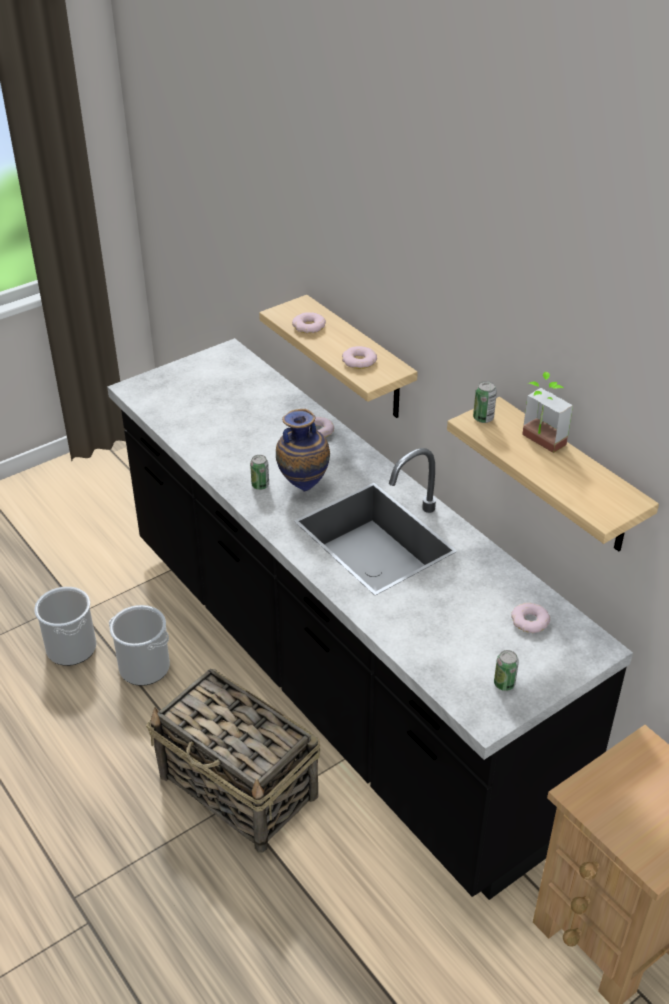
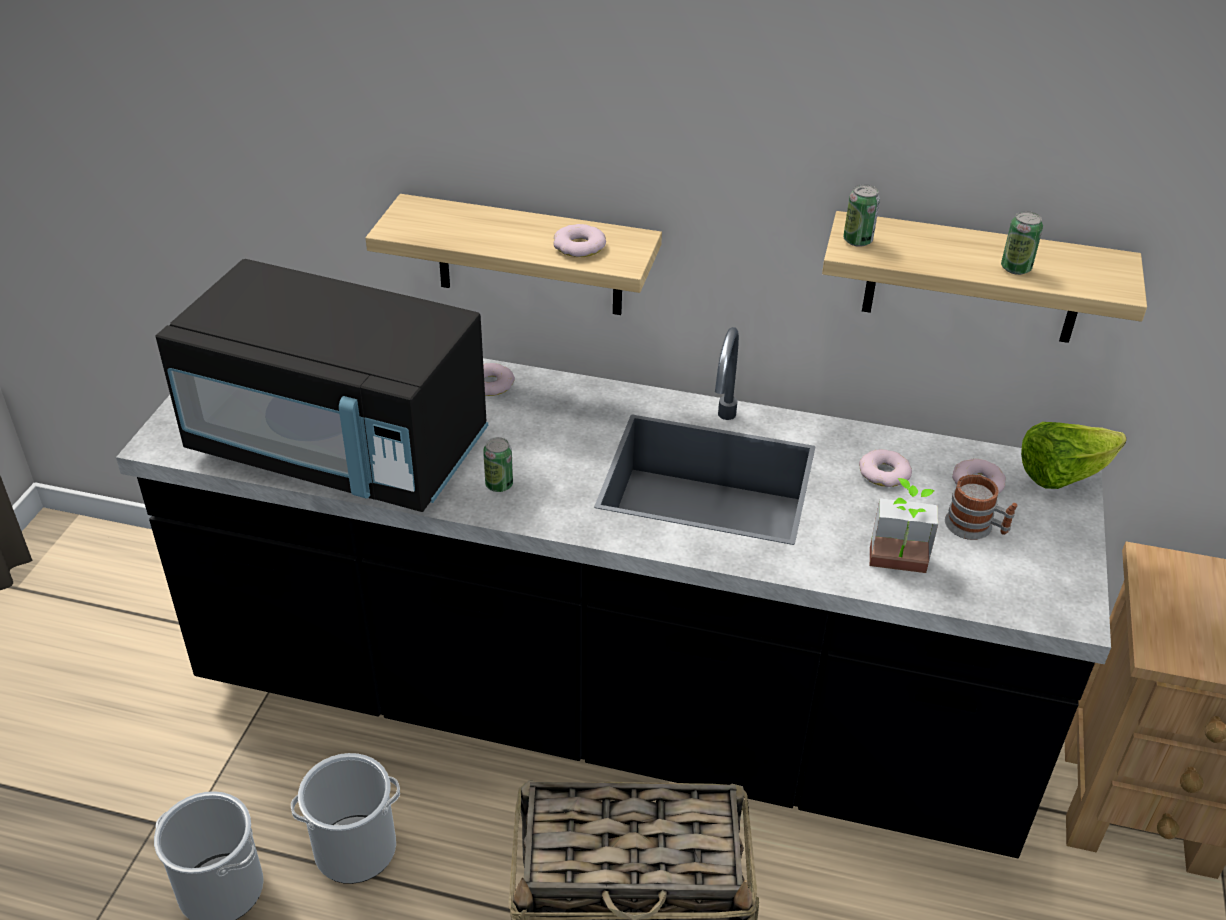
camera: 40 degrees left, 0 degrees up
(206, 430) = (340, 449): none -> black microwave
(303, 486) = (554, 459): vase -> none
(309, 326) = (459, 230): donut -> donut (884, 473)
(493, 644) = (976, 528): none -> mug
(504, 684) = (1040, 565): can -> can (1015, 268)
(538, 443) = (949, 242): potted plant -> potted plant (897, 568)
(593, 645) = (1062, 474): none -> lettuce

